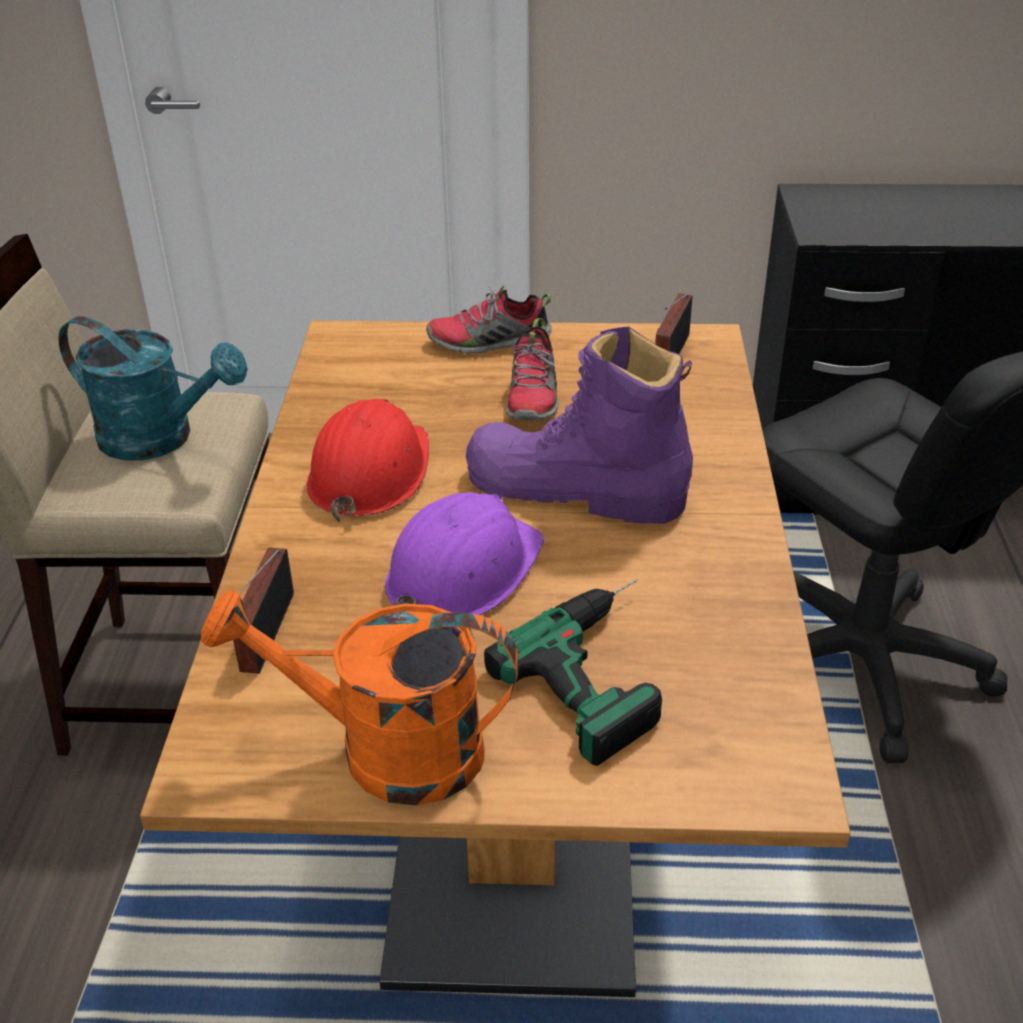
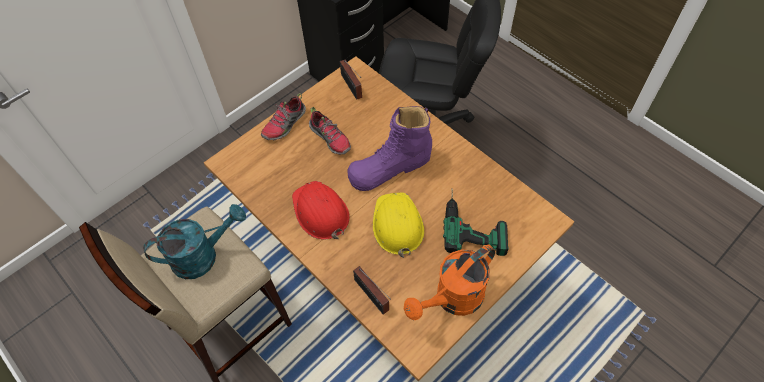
camera: 45 degrees left, 20 degrees up
(462, 571) = (397, 225): purple hard hat -> yellow hard hat

